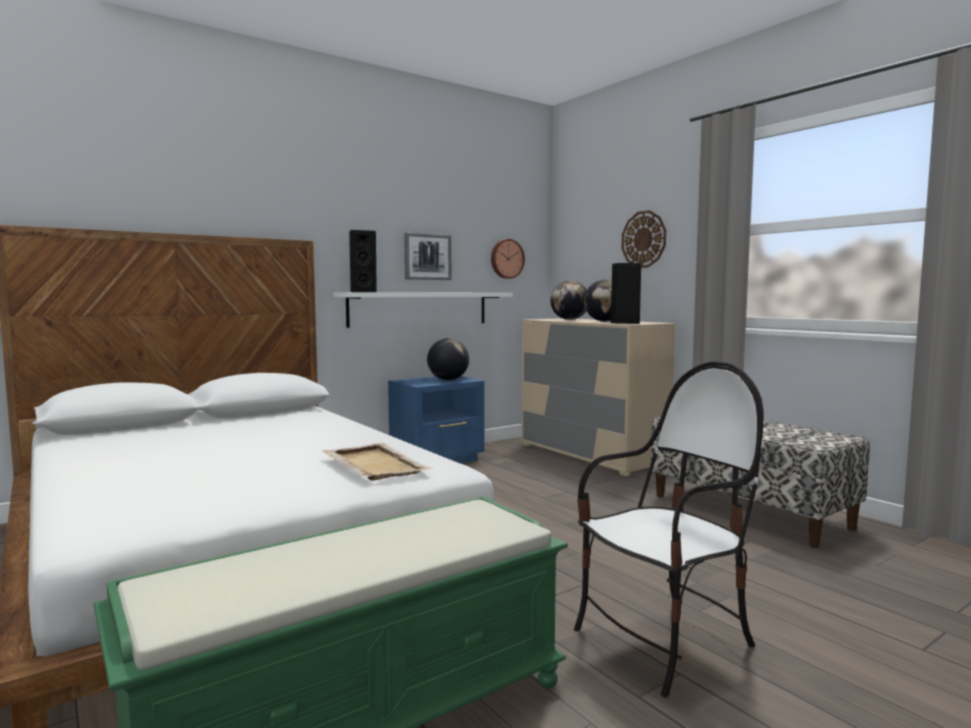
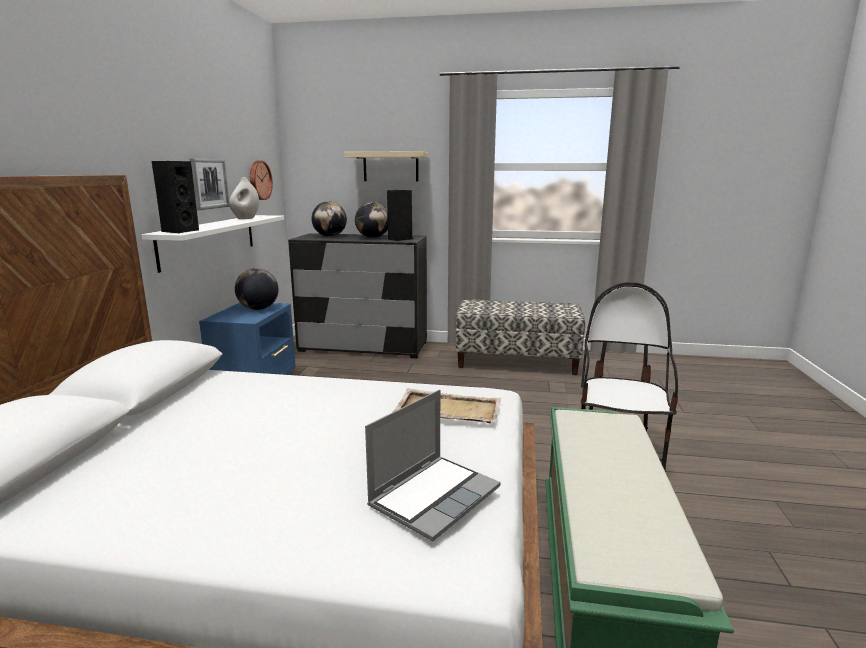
camera: 45 degrees left, 10 degrees up
(187, 495) = (434, 496): none -> laptop
(465, 292) = (246, 218): none -> white vase
(591, 454) = (363, 347): beige dresser -> black dresser
(643, 239) = (390, 167): wall clock -> beige shelf

